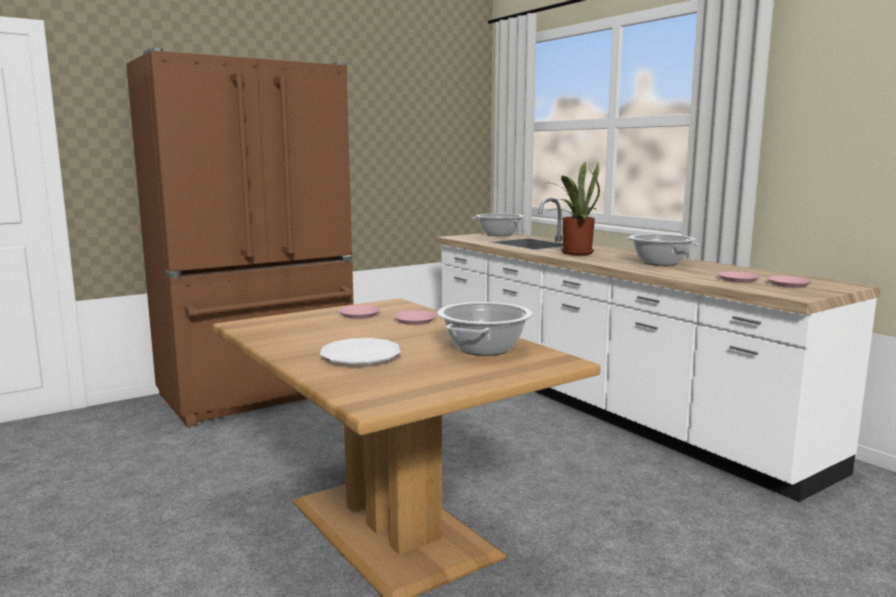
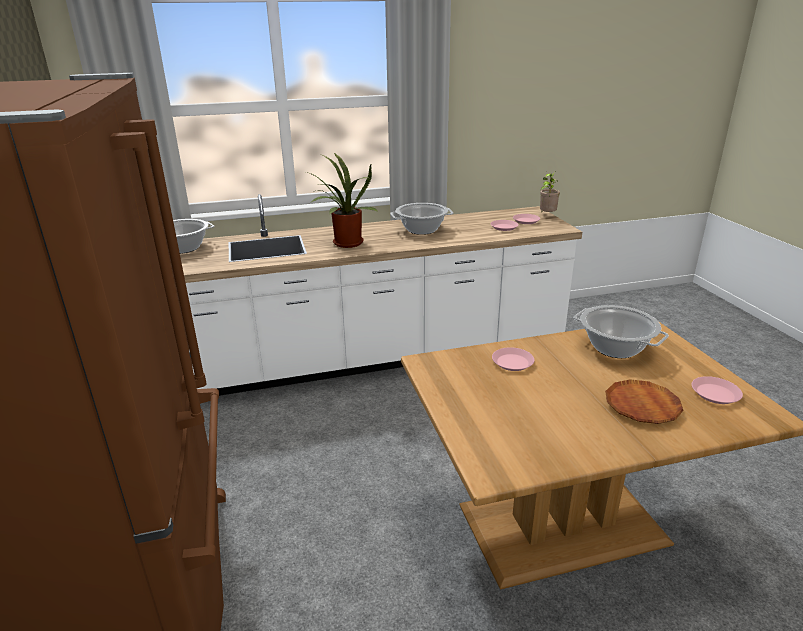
camera: 70 degrees left, 15 degrees up
(359, 315) = (476, 388): pink plate -> pink plate (715, 394)
(361, 357) = (642, 406): white plate -> brown plate
(840, 290) = (547, 215): none -> potted plant

